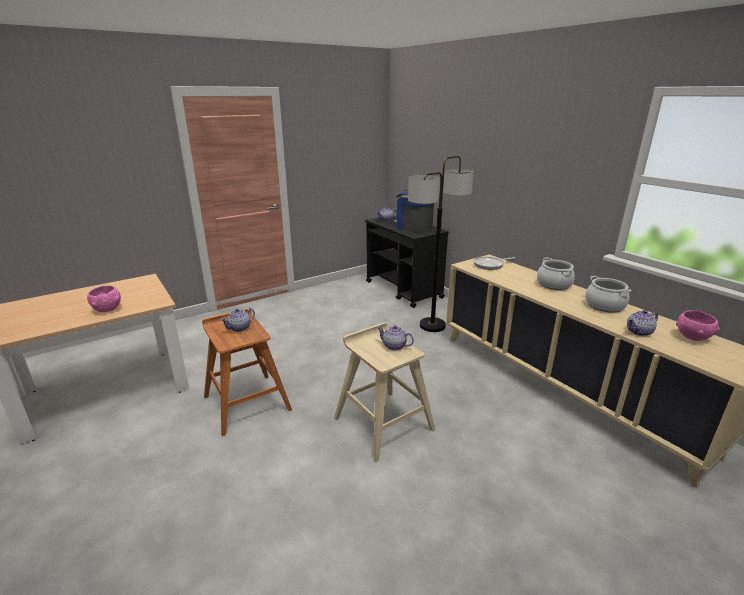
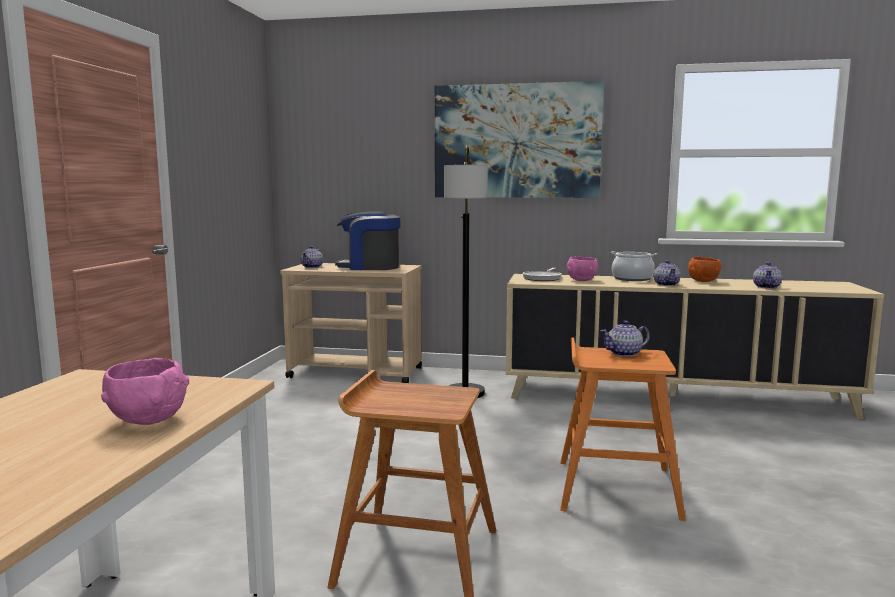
camera: 45 degrees left, 15 degrees down
(240, 328) = (410, 394): teapot -> teapot (666, 284)
(383, 423) = (615, 488): beige stool -> orange stool
(403, 290) = (356, 373): black cart -> beige cart
(514, 149) = (516, 141): none -> picture
(604, 306) = (703, 281): cooking pot -> orange bowl
(691, 337) = (795, 283): pink bowl -> pink bowl (581, 280)

